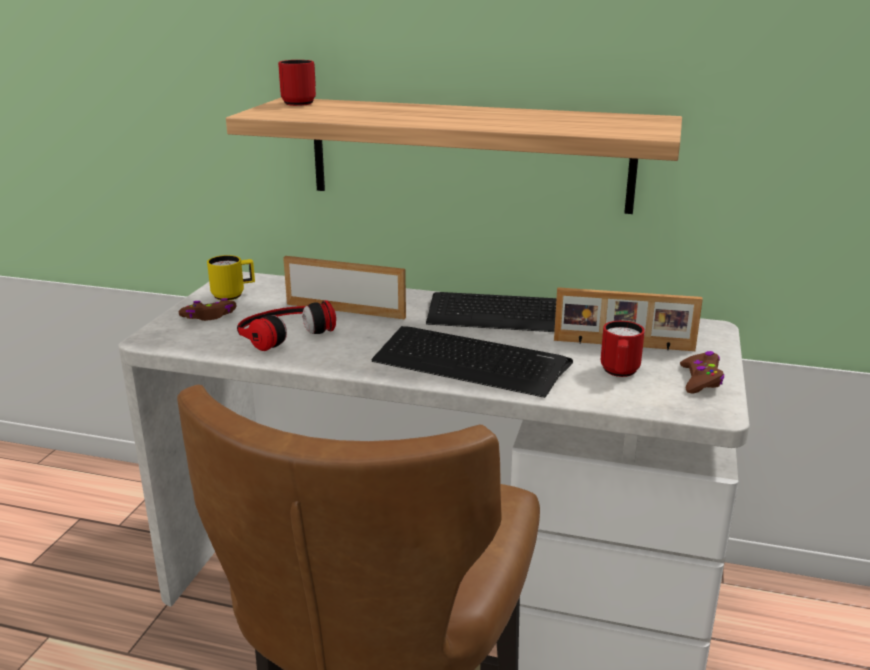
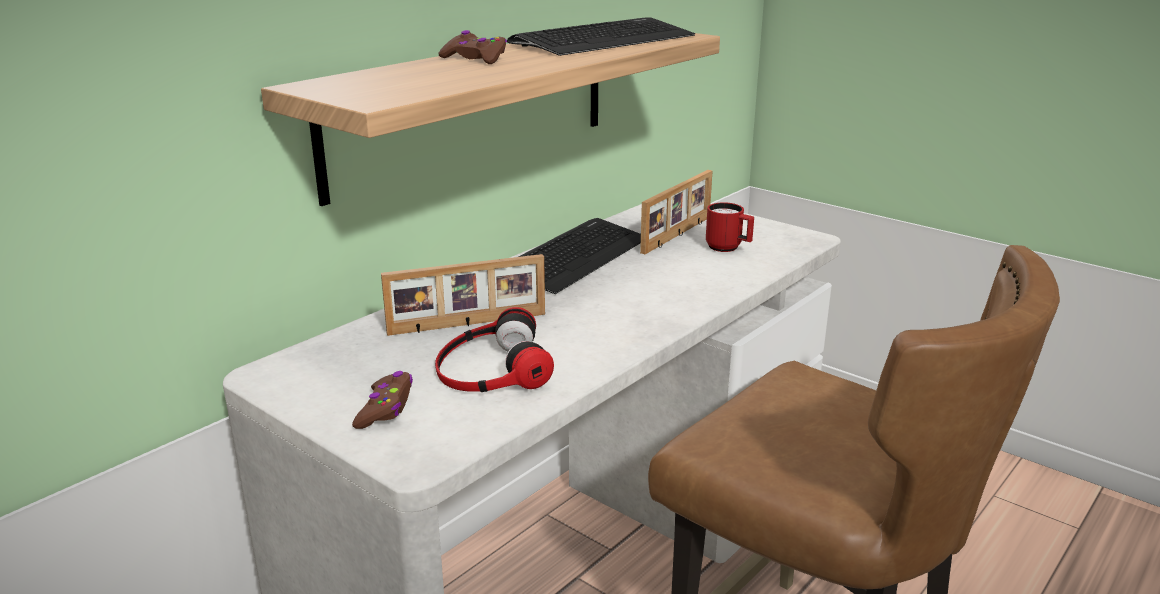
camera: 65 degrees left, 0 degrees up
(233, 295) = (329, 383): yellow mug -> none
(301, 102) = (330, 84): red mug -> none
(346, 310) = (468, 324): picture frame -> picture frame turned 150 degrees counterclockwise
(470, 363) = (662, 294): keyboard -> keyboard (604, 41)
(701, 380) = (759, 228): brown game controller -> brown game controller (475, 58)

